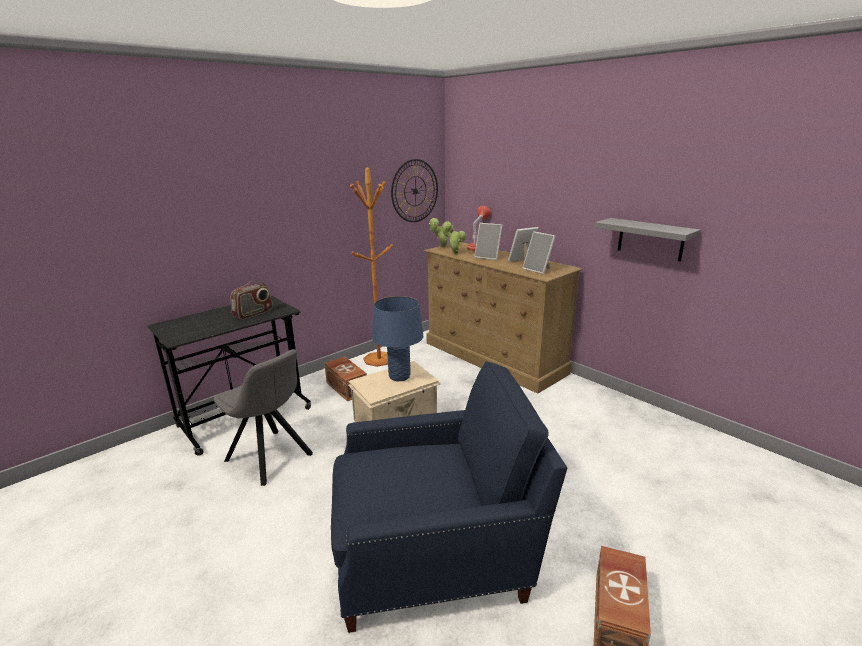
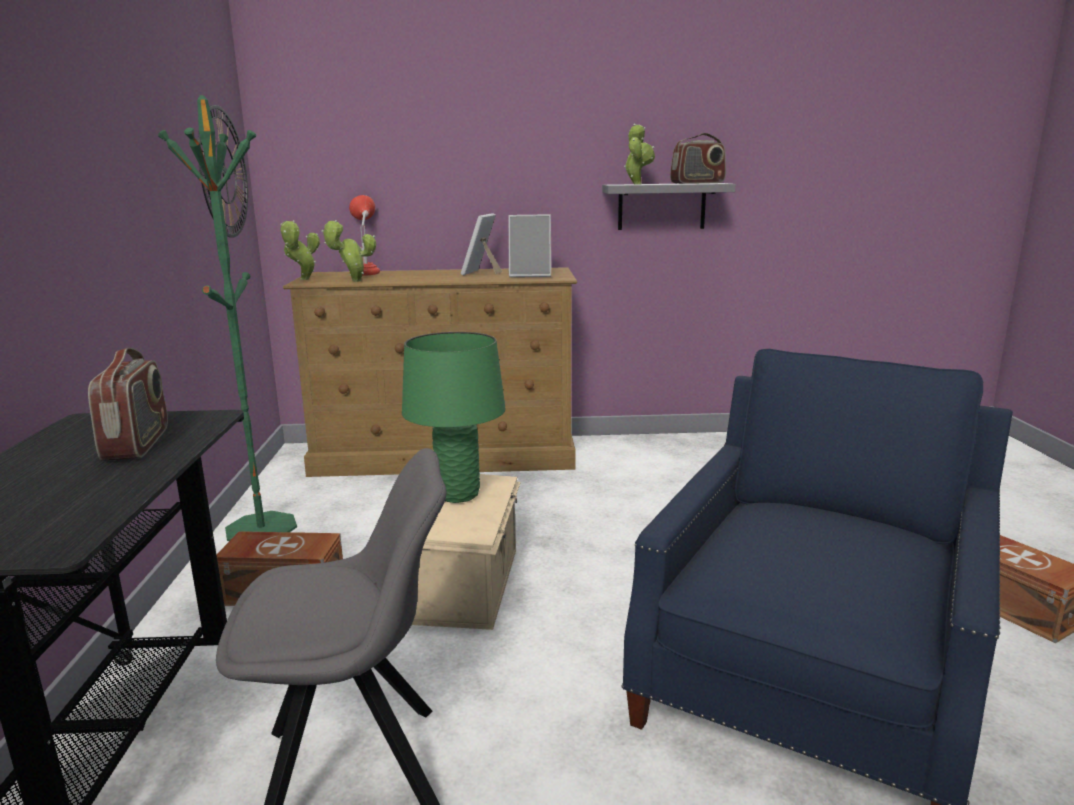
camera: 50 degrees left, 5 degrees down
(379, 359) = (261, 528): orange clothes rack -> green clothes rack
(399, 376) = (458, 494): blue table lamp -> green table lamp
(488, 257) = (419, 276): picture frame -> none
(620, 223) = (637, 184): none -> potted plant
(667, 228) = (697, 183): none -> radio

